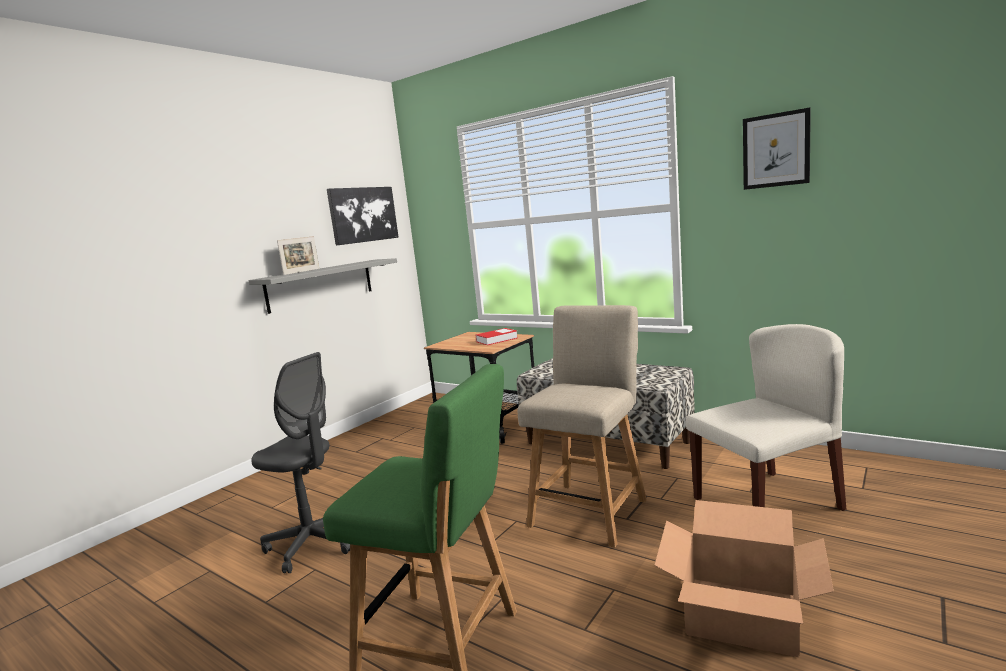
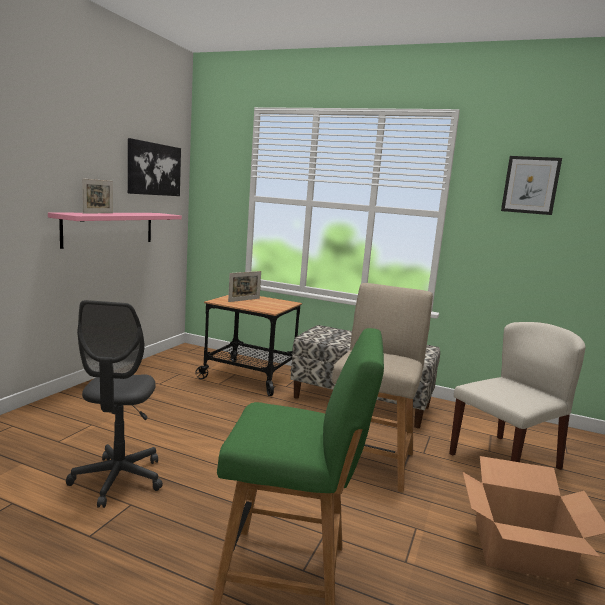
camera: 15 degrees left, 0 degrees up
(312, 544) = (118, 479): grey office chair -> grey office chair turned 75 degrees clockwise
(321, 285) = (109, 228): grey shelf -> pink shelf
(469, 340) = (244, 300): none -> picture frame
(497, 340) = (271, 303): book -> none

